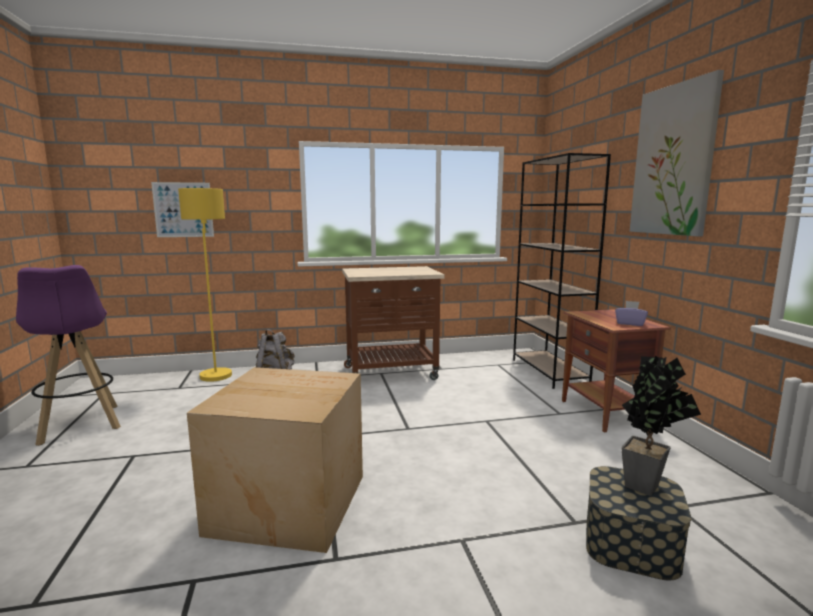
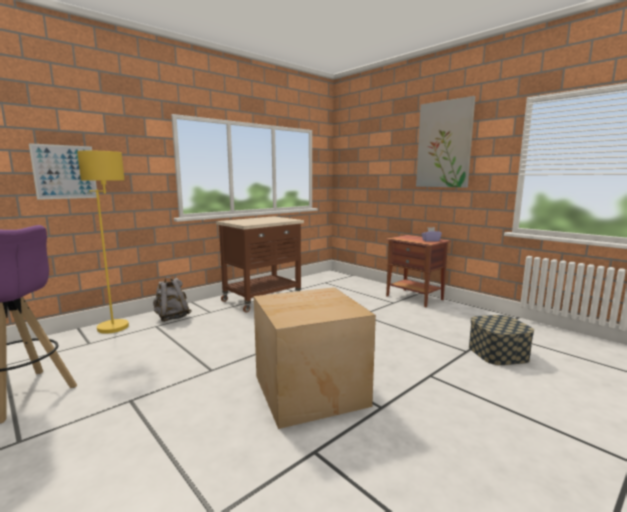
camera: 30 degrees left, 0 degrees up
(549, 372) = (359, 281): beige bookcase -> none
(646, 484) = (499, 319): potted plant -> none

